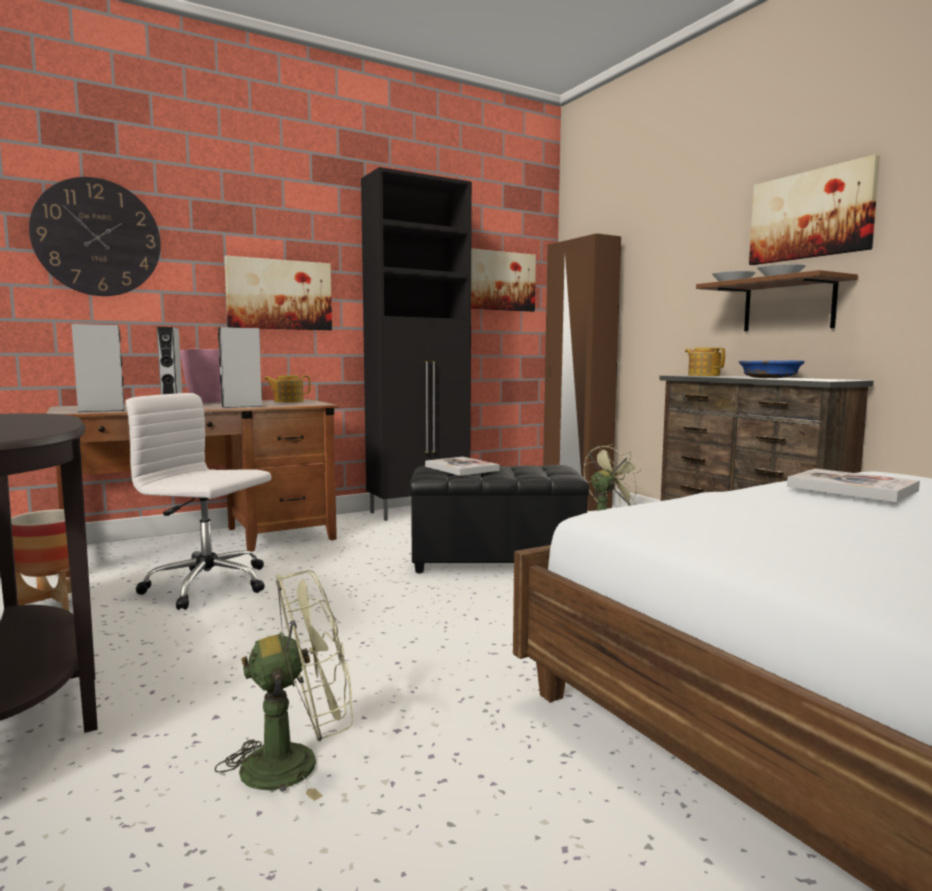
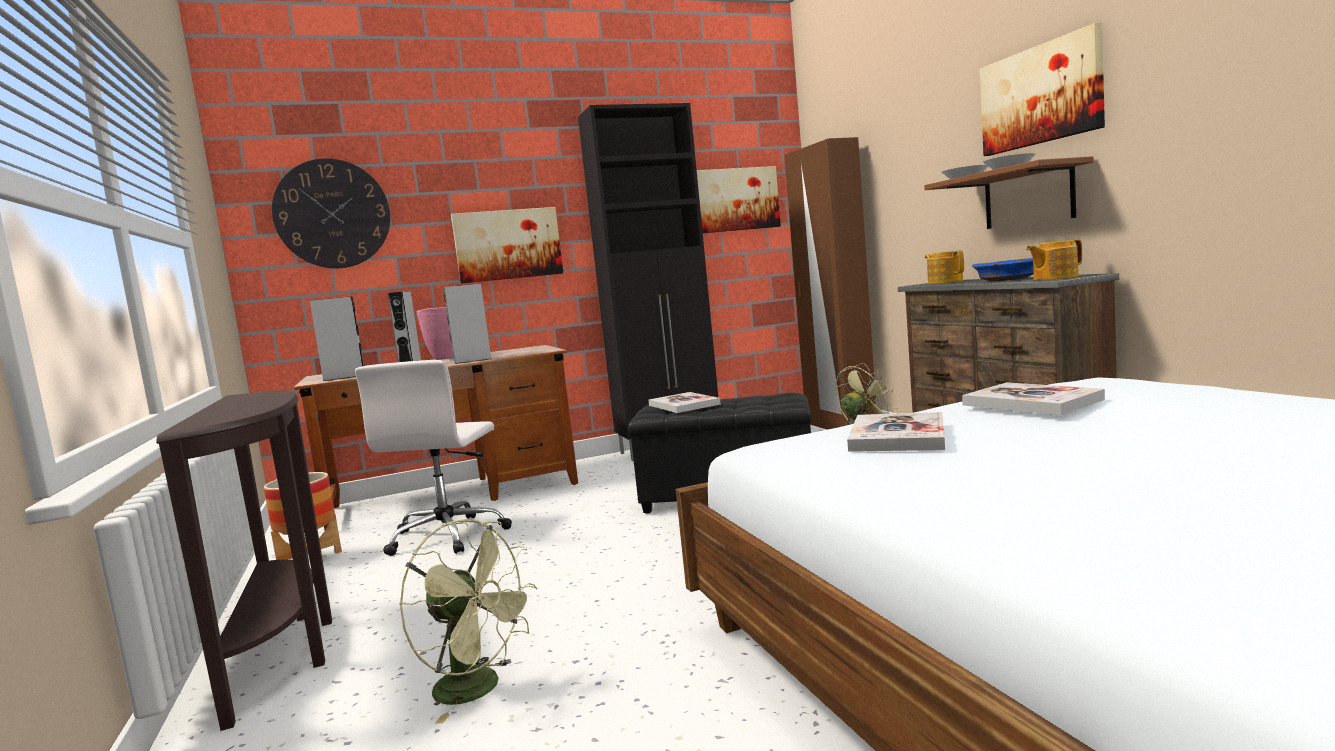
camera: 10 degrees right, 0 degrees up
(210, 586) = (448, 535): white office chair -> white office chair turned 105 degrees counterclockwise
(288, 401) = (522, 350): teapot -> teapot (1054, 278)
(296, 762) = (479, 689): green fan -> green fan turned 45 degrees clockwise
(753, 511) = (897, 436): none -> book

